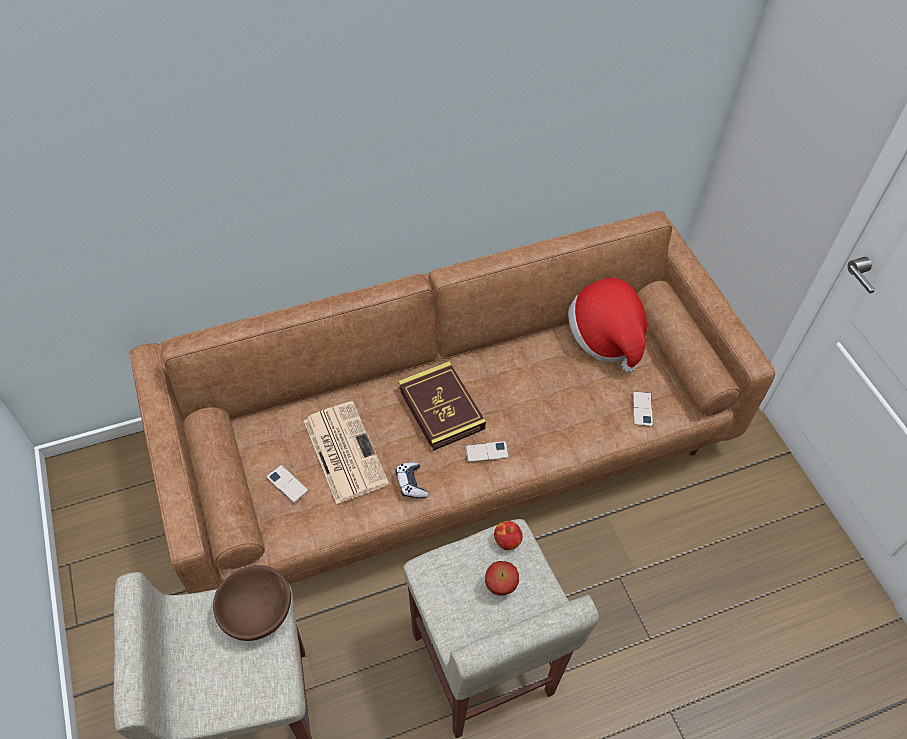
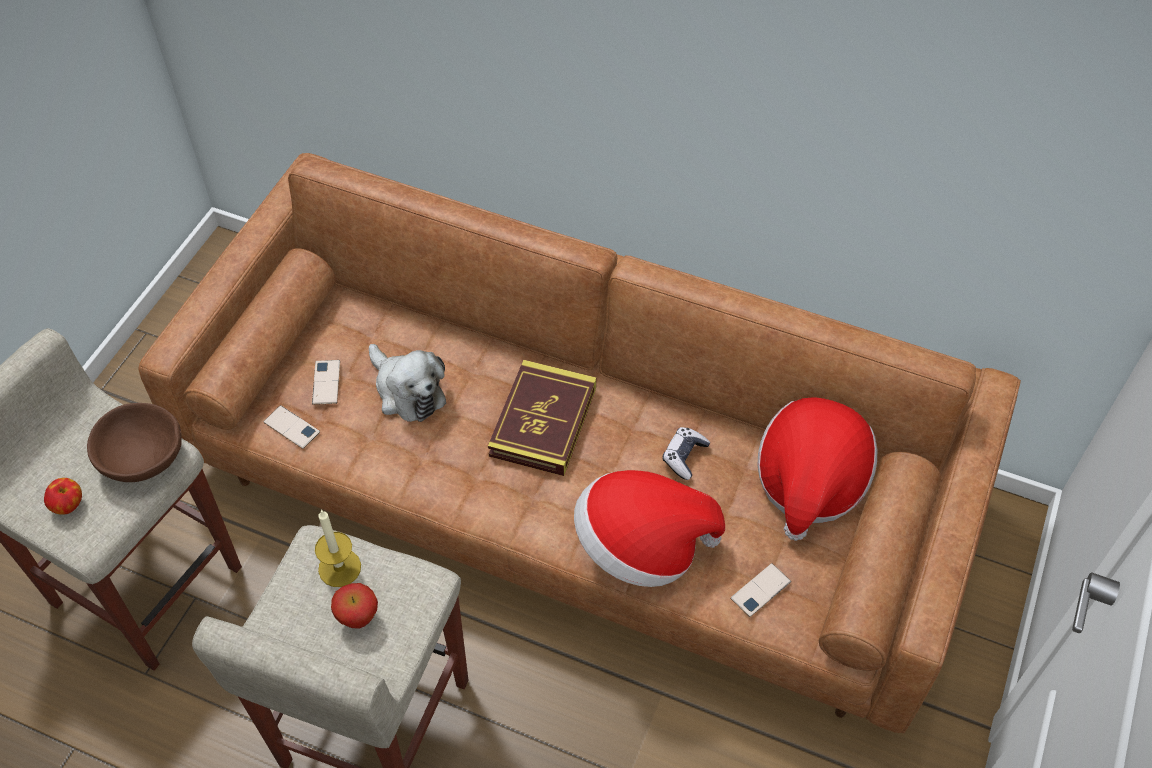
camera: 45 degrees right, 0 degrees up
(344, 451) = (407, 391): newspaper -> plush toy
(411, 483) = (433, 471): game controller -> game controller (684, 456)
(456, 570) = (339, 568): none -> candle
(486, 452) = (540, 500): phone -> phone (291, 427)
(507, 541) = (415, 583): apple -> apple (69, 505)
(565, 433) = (641, 546): none -> hat

